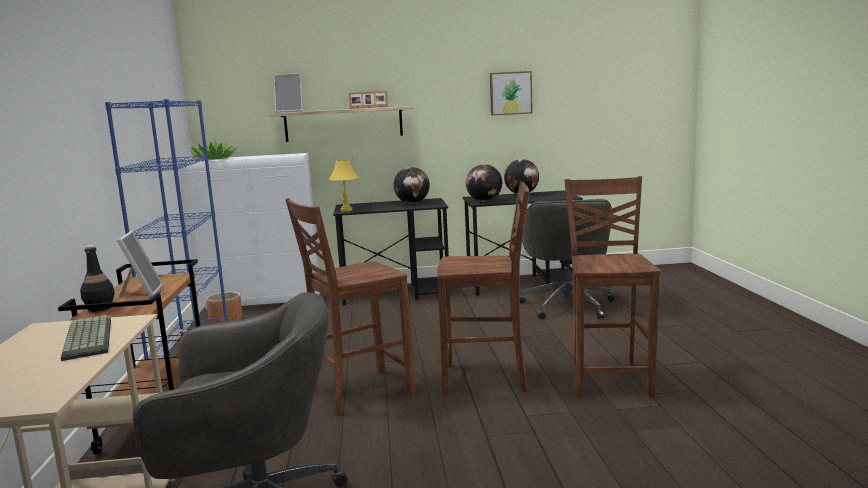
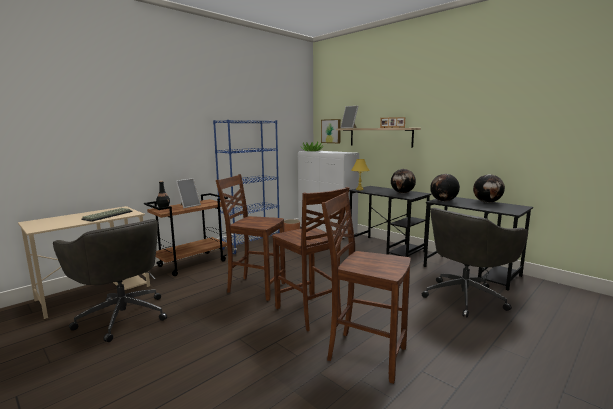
camera: 50 degrees right, 0 degrees up
(510, 93) = (496, 121): picture -> picture (331, 131)
(609, 378) = (365, 354): brown chair -> brown chair turned 120 degrees counterclockwise

